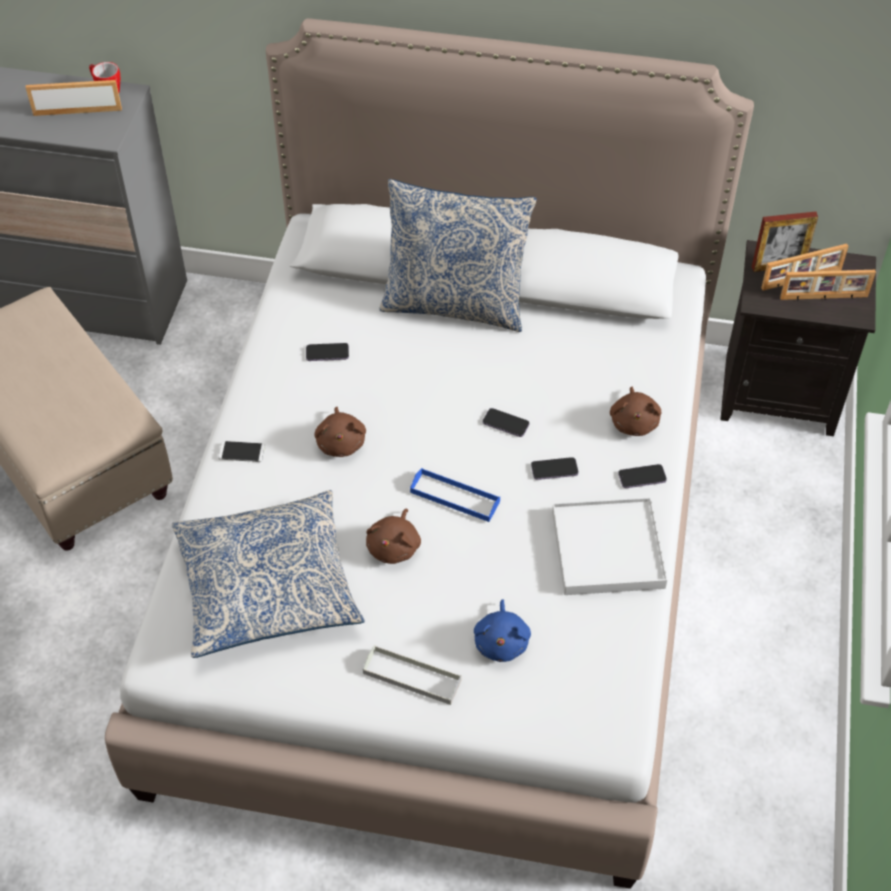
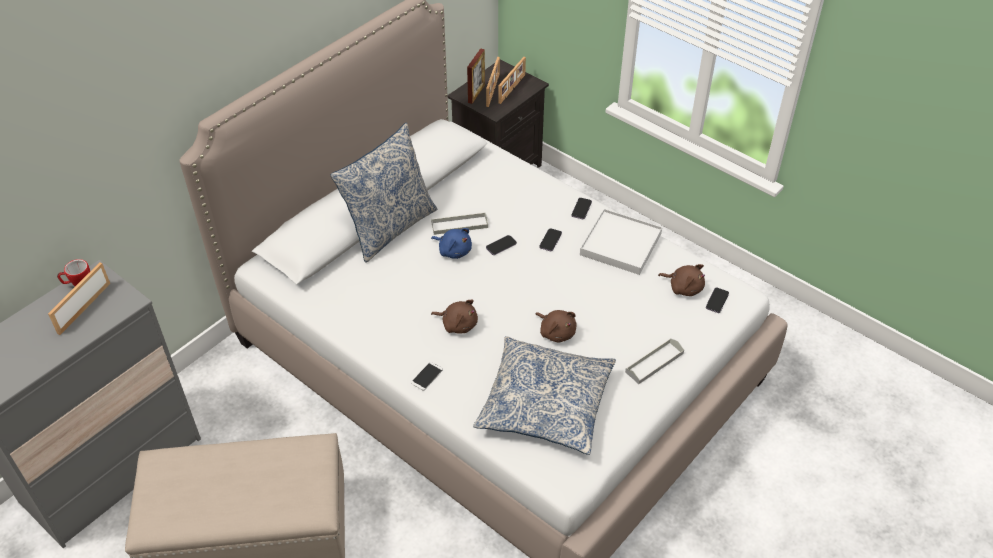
camera: 60 degrees left, 5 degrees down
(327, 353) = (378, 302): phone -> phone (717, 301)
(455, 497) = (539, 290): blue tray -> none
(501, 641) = (654, 314): blue plush toy -> blue plush toy (453, 250)
(511, 366) = (459, 225): none -> grey tray
(634, 422) = (541, 195): brown plush toy -> brown plush toy (683, 287)

